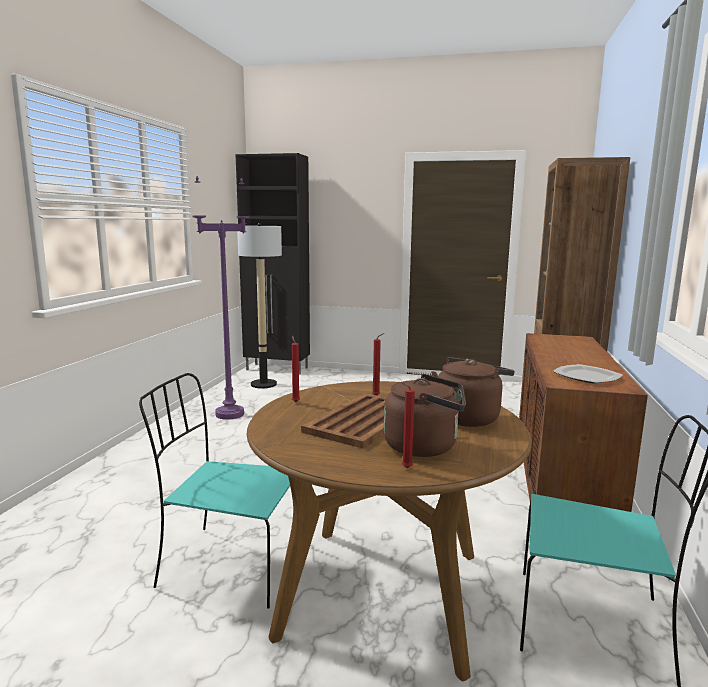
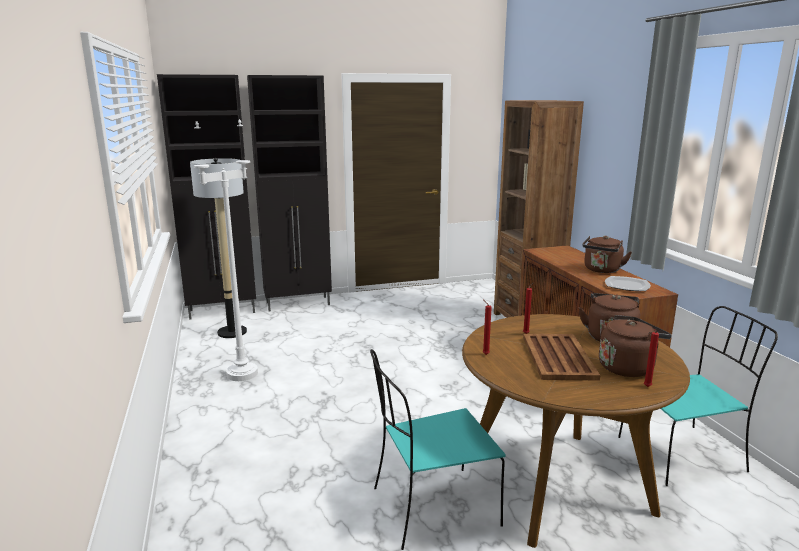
camera: 30 degrees left, 5 degrees up
(230, 414) = (242, 373): purple floor lamp -> white floor lamp
(343, 374) = (299, 304): none -> black cabinet
(584, 360) = (602, 270): none -> brown kettle

